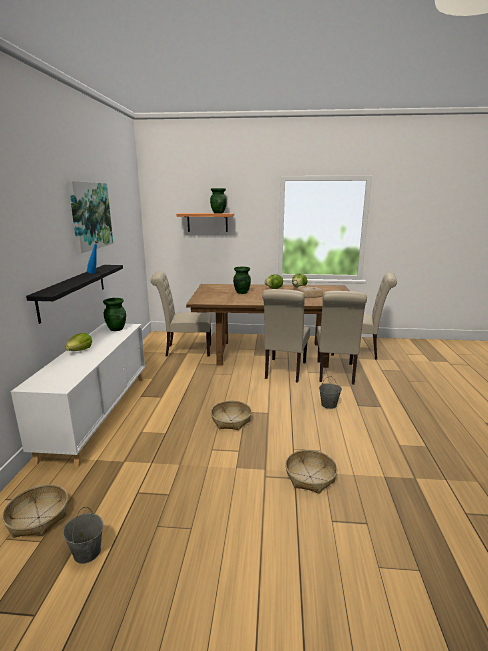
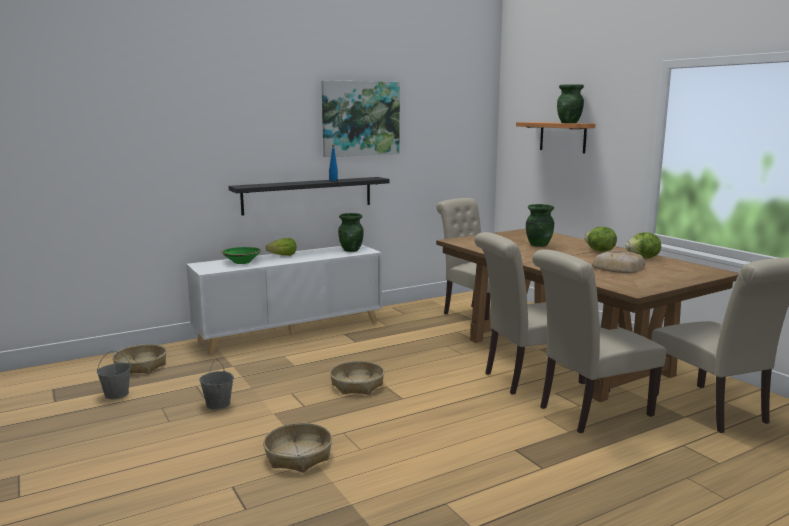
camera: 55 degrees right, 5 degrees down
(65, 368) = (242, 262): none -> green bowl
(328, 405) = (481, 429): grey bucket -> grey bucket (218, 404)

